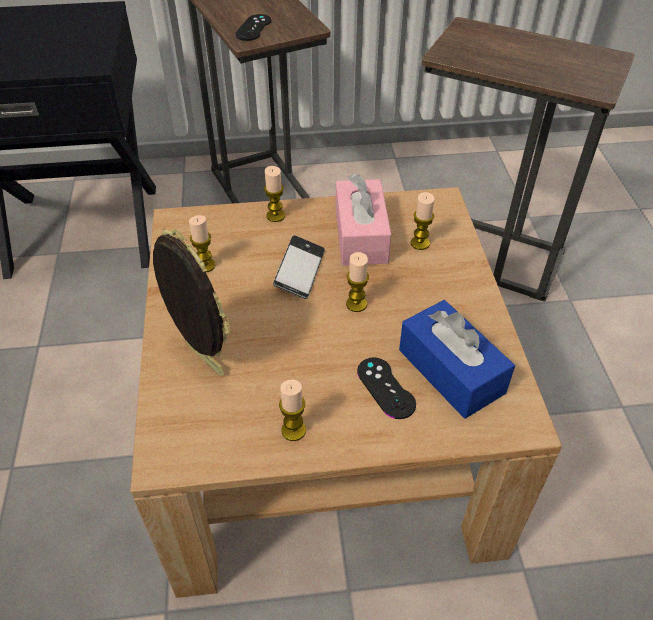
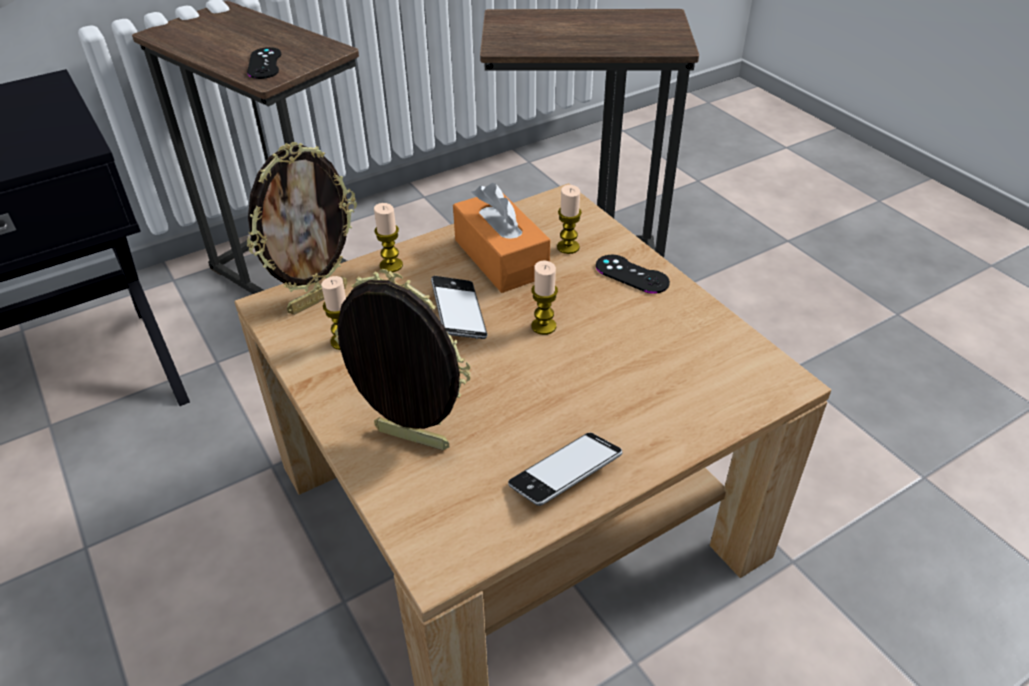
camera: 25 degrees left, 5 degrees down
(208, 226) = (317, 299): none -> picture frame
(293, 430) = (565, 474): candle -> phone
(361, 235) = (501, 258): pink tissue box -> orange tissue box
(386, 388) = (631, 397): black game controller -> black game controller (632, 274)
(451, 371) = (684, 358): blue tissue box -> none

